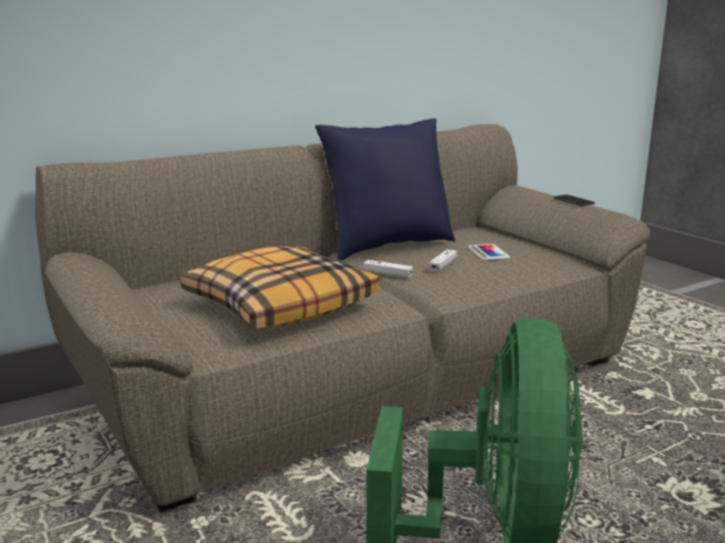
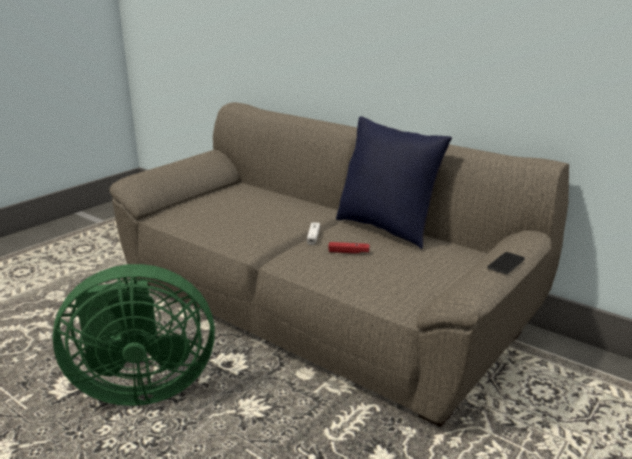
camera: 70 degrees right, 5 degrees up
(280, 305) = (233, 218): pillow -> none
(442, 265) = (348, 252): white game controller -> red game controller
(488, 252) = (401, 265): phone -> none

